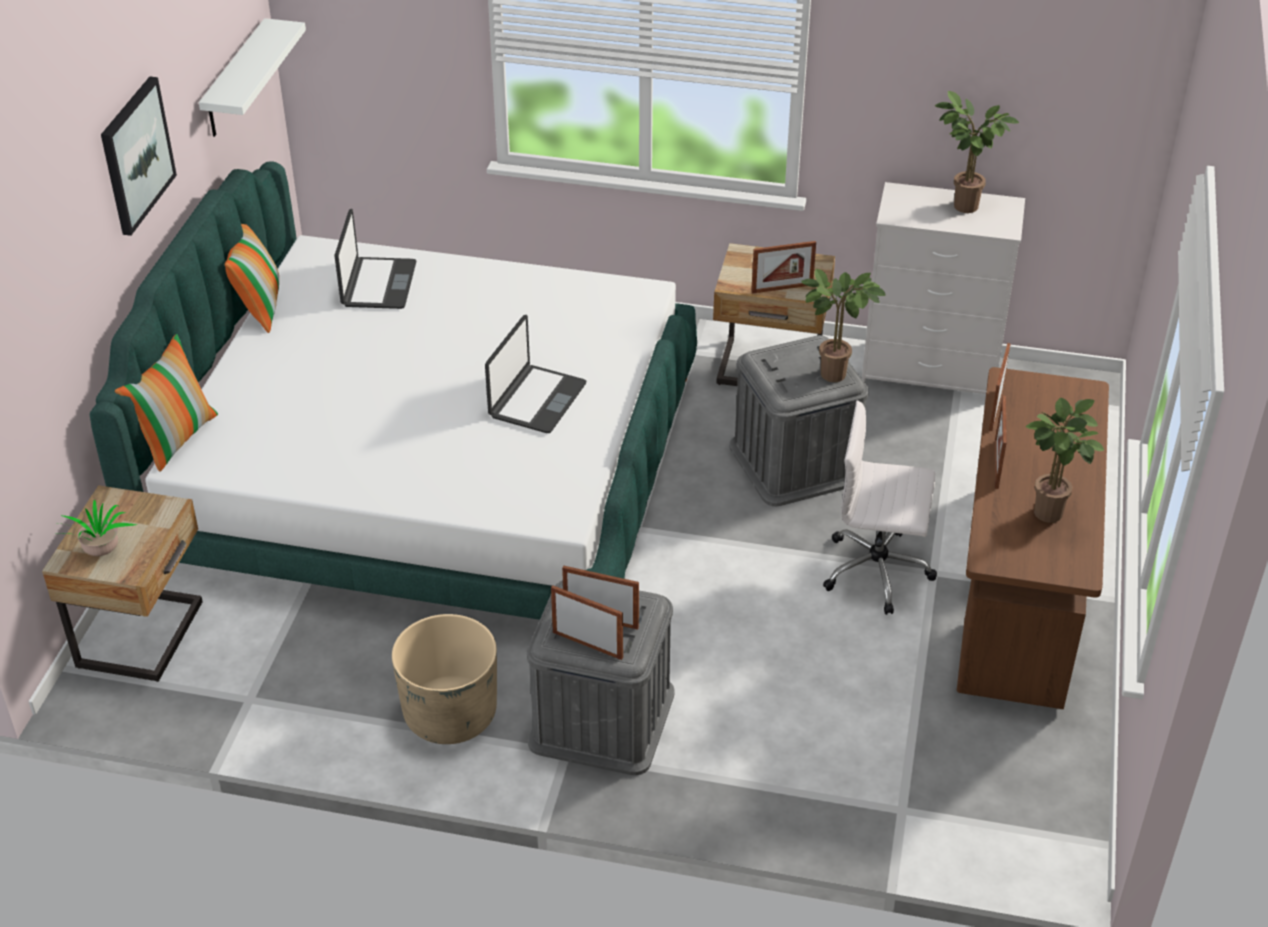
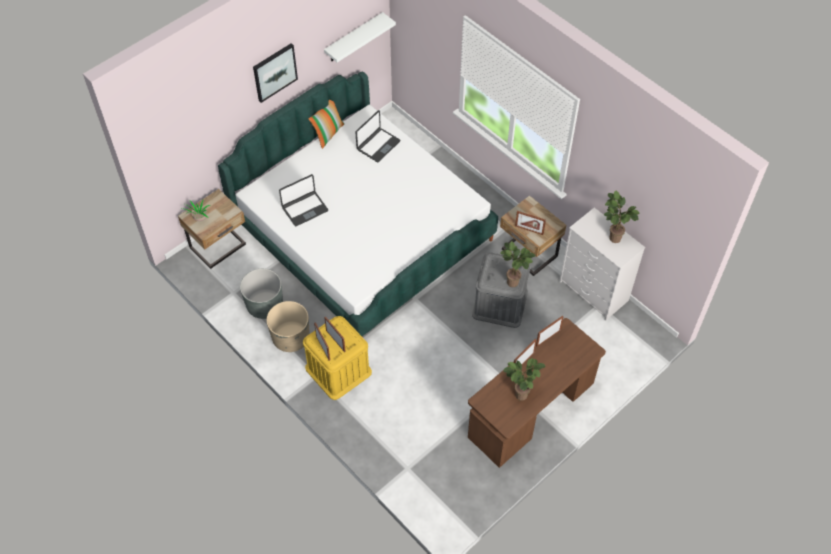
camera: 35 degrees right, 15 degrees up
(176, 438) = (257, 181): pillow -> none
(340, 686) = (264, 305): none -> grey planter
(536, 400) = (390, 233): laptop -> laptop (304, 209)
(602, 718) = (338, 370): grey storage box -> yellow storage box
(878, 571) = (487, 370): white office chair -> none

